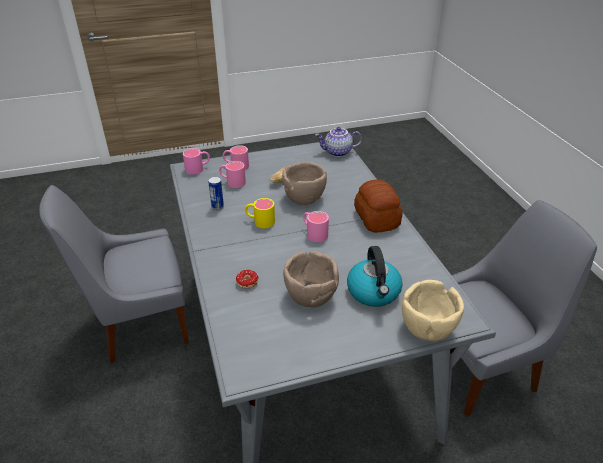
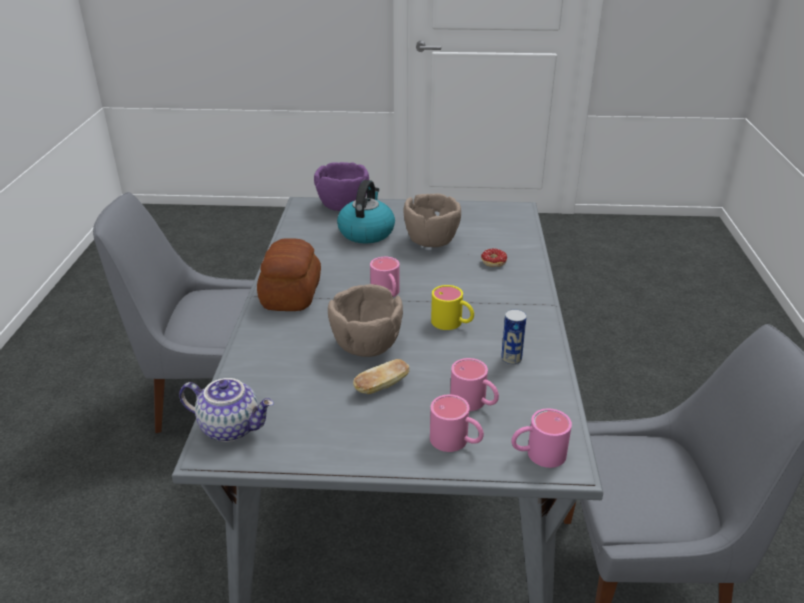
camera: 160 degrees left, 5 degrees down
(427, 328) = (343, 205): beige bowl -> purple bowl

